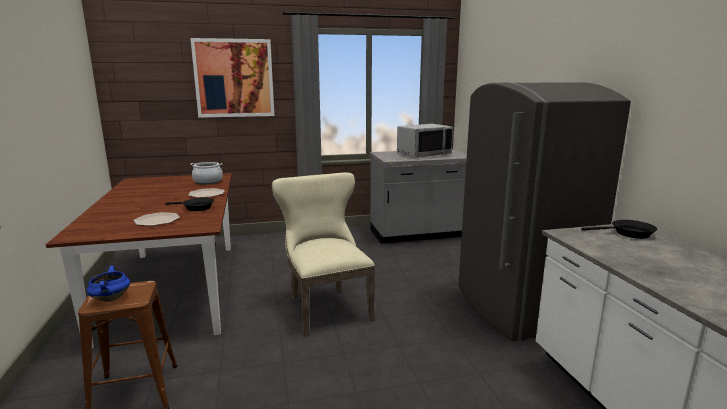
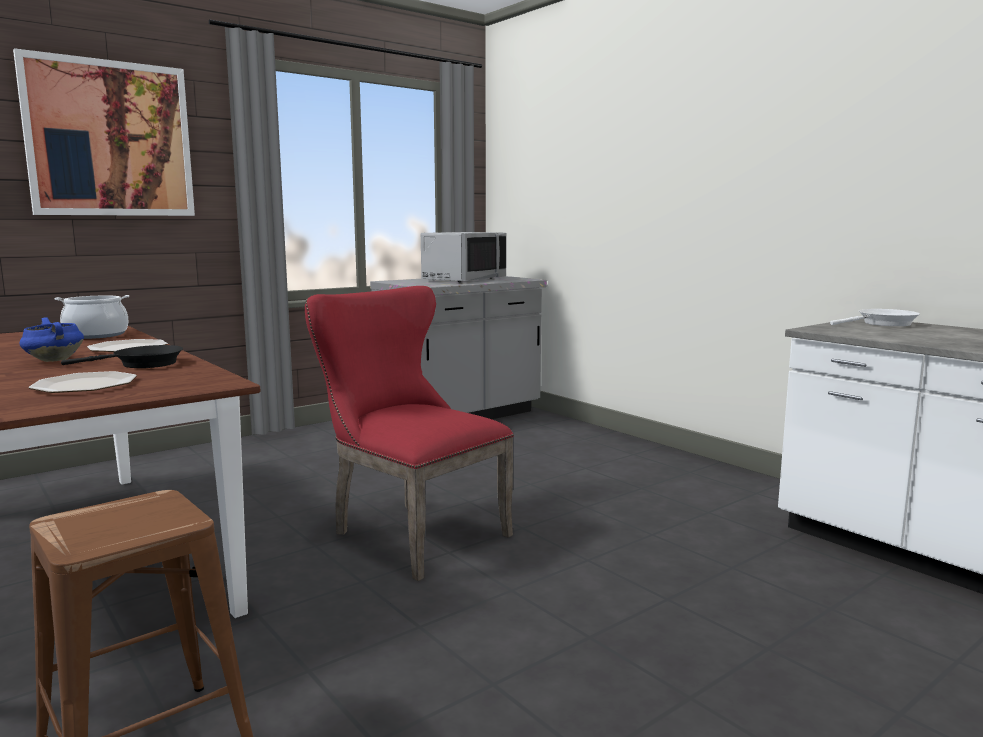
camera: 25 degrees left, 5 degrees down
(110, 298) = (108, 529): blue cooking pot -> blue cooking pot (53, 360)
(325, 307) = (410, 533): beige chair -> red chair
(518, 308) = (697, 482): grey fridge -> none
(628, 233) = (883, 324): black frying pan -> white frying pan

